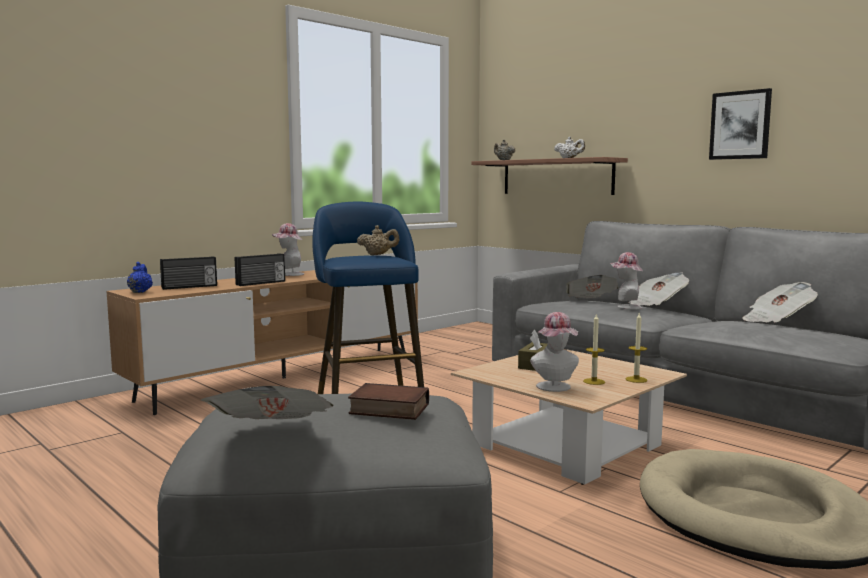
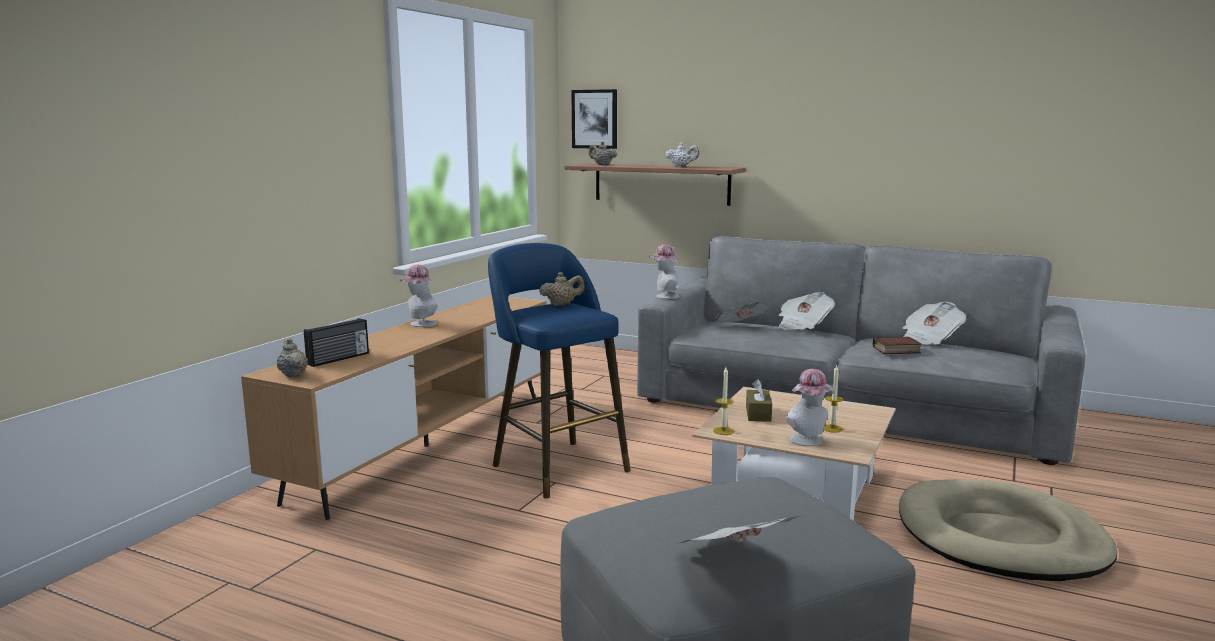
camera: 20 degrees left, 5 degrees up
(140, 292) = (293, 374): blue teapot -> beige teapot
(261, 283) = (414, 344): radio -> none
(387, 409) = (780, 507): book -> book (896, 350)
(626, 307) = (785, 334): hat -> hat (664, 296)
(636, 379) = (863, 421): candle -> candle (723, 431)
(740, 125) = (866, 141): picture -> picture (595, 119)

